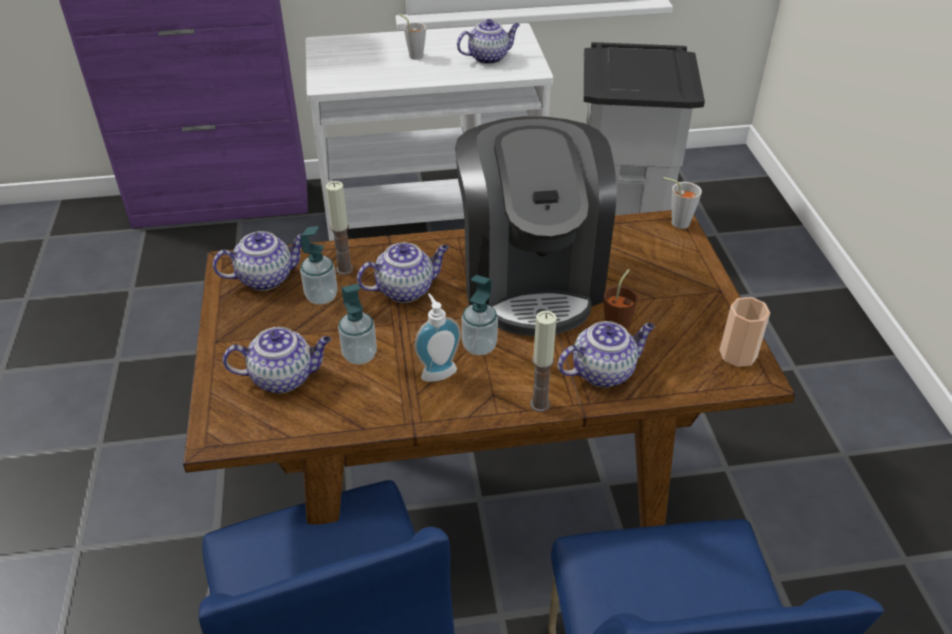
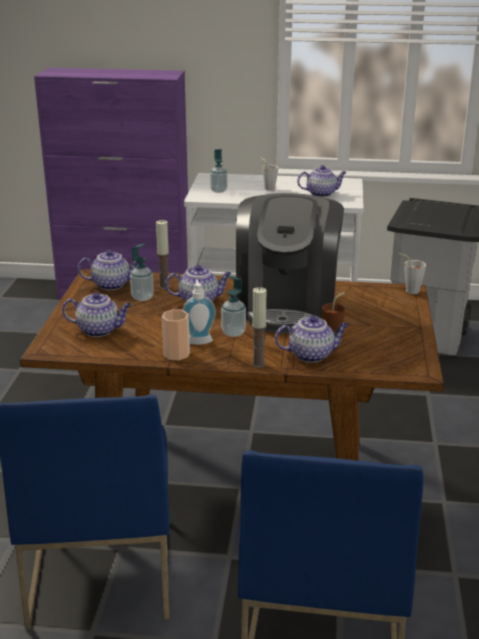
camera: 15 degrees right, 15 degrees down
(359, 355) = (152, 327): soap dispenser -> soap dispenser (218, 190)
(738, 354) = (413, 359): cup -> cup (176, 354)

